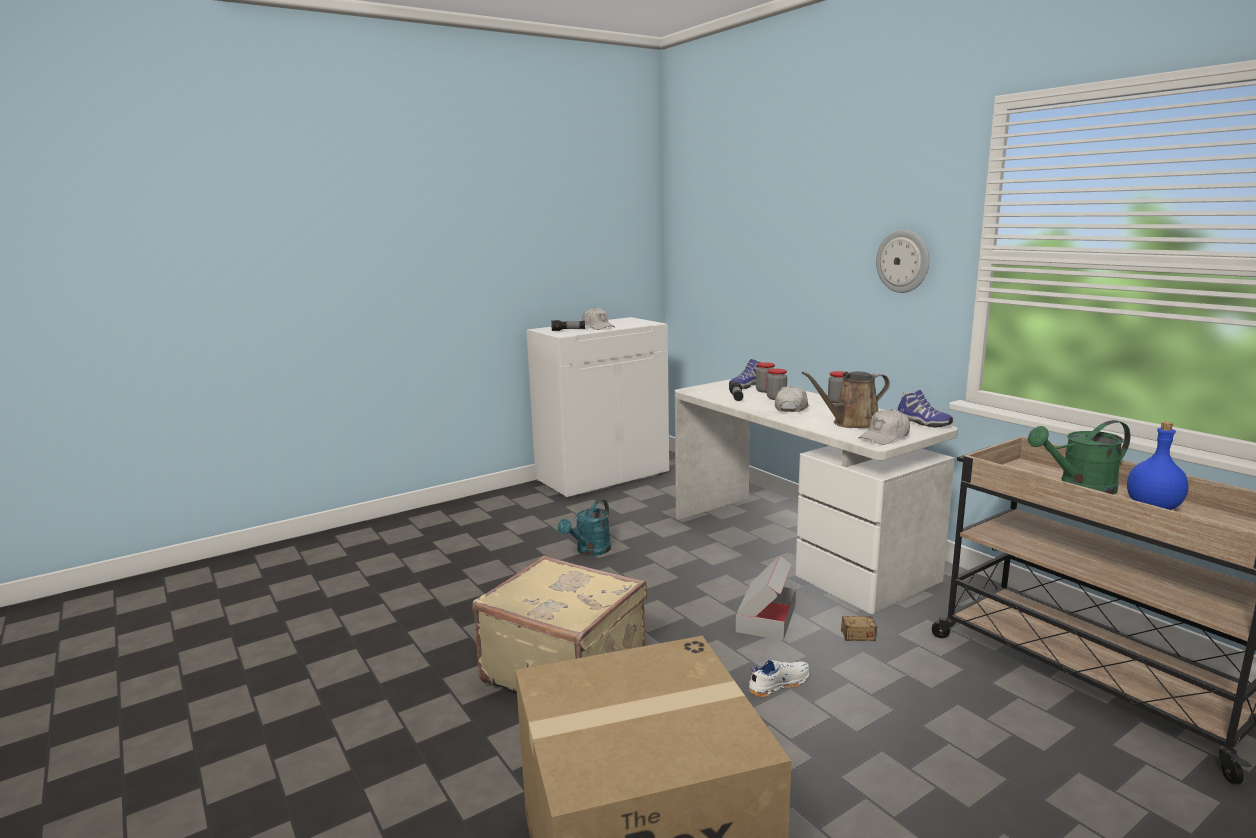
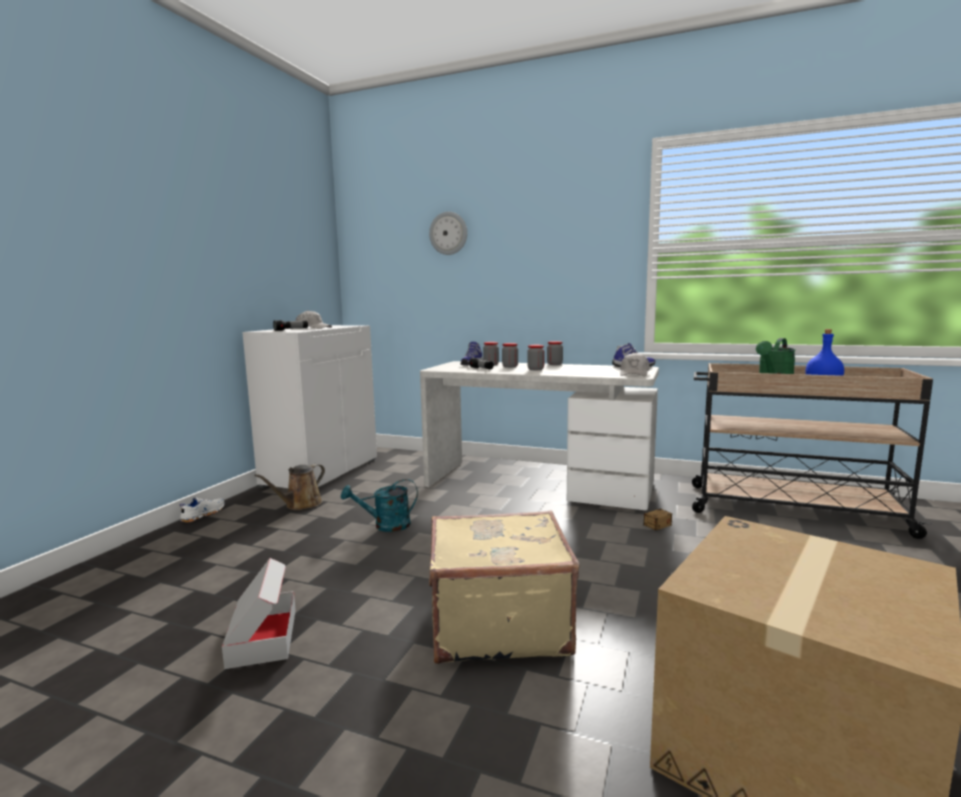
camera: 35 degrees left, 5 degrees down
(589, 551) = (385, 526): turquoise watering can -> turquoise watering can turned 75 degrees clockwise
(766, 618) = (587, 532): cardboard box -> cardboard box (262, 637)
(777, 684) = (660, 572): white shoe -> white shoe (202, 515)
(791, 408) = (535, 369): white cap -> jar
(852, 423) = (596, 371): brown watering can -> brown watering can (300, 505)
(903, 261) = (585, 257): wall clock -> wall clock (448, 233)

